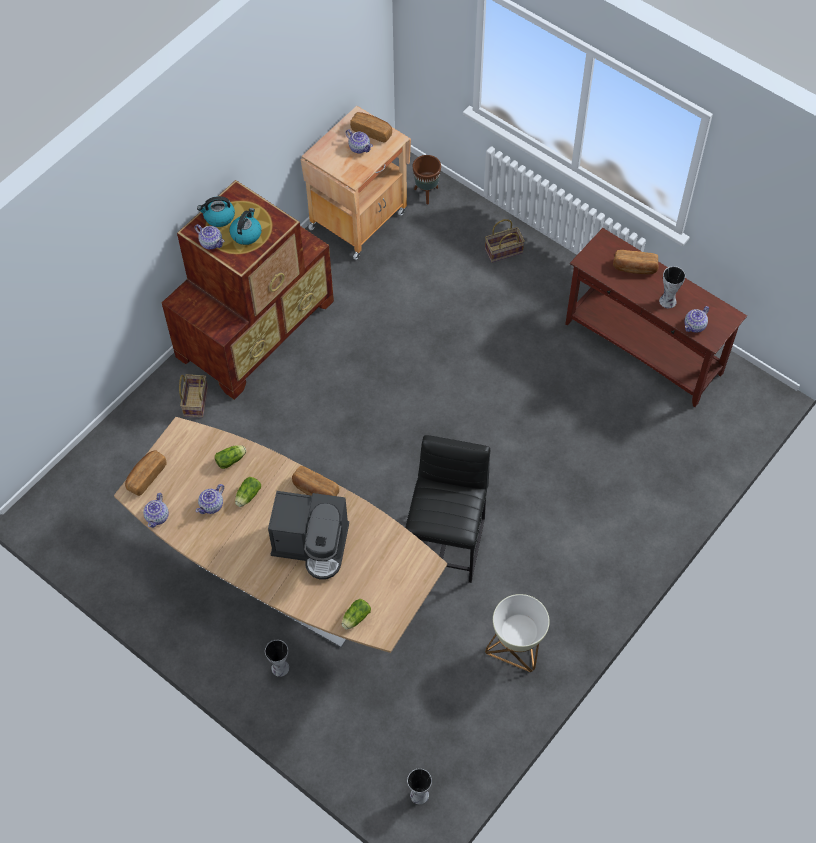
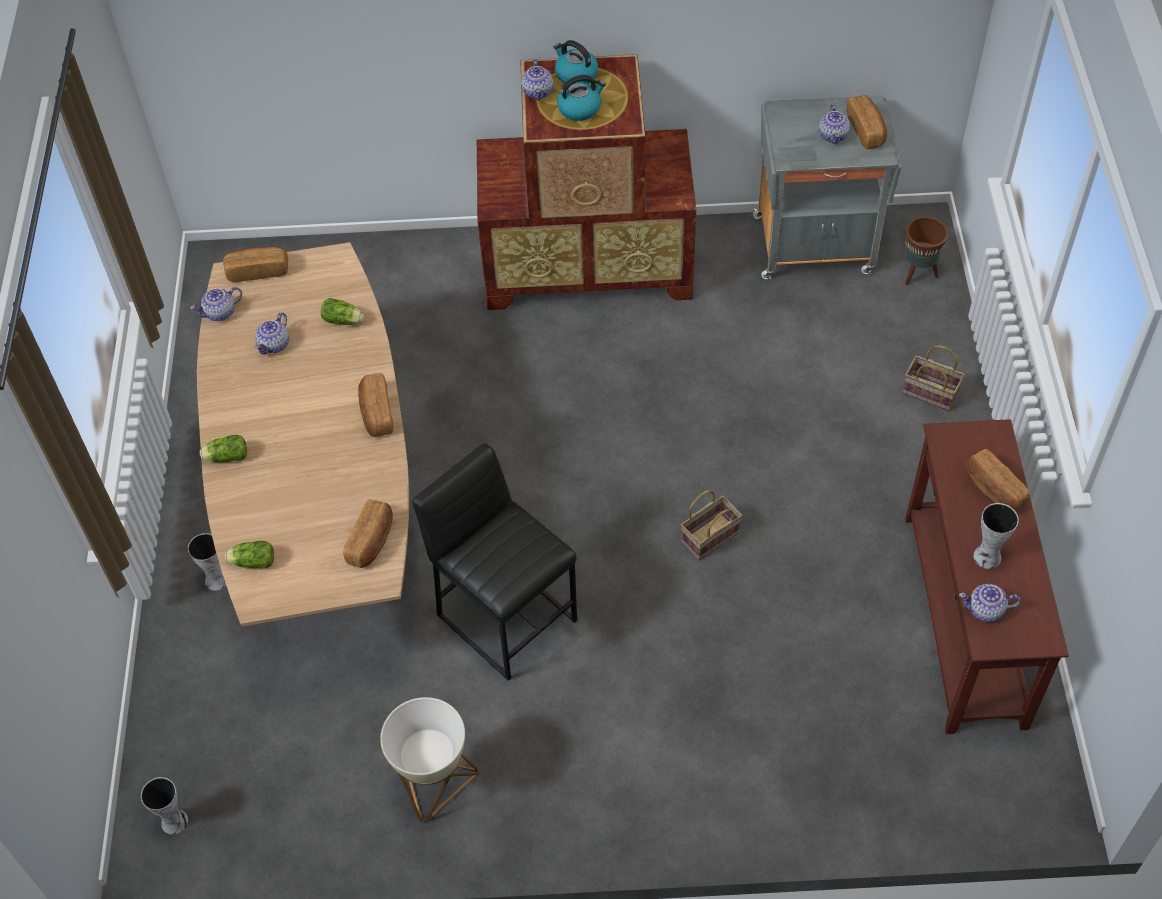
camera: 50 degrees right, 5 degrees down
(195, 401) = (453, 282): basket -> basket (710, 535)
(212, 505) = (274, 344): teapot -> teapot turned 60 degrees counterclockwise
(247, 496) = (313, 364): lettuce -> lettuce (225, 457)
(312, 544) = (307, 459): coffee machine -> none
(359, 219) = (815, 244): brown cart -> grey cart
(399, 552) = (372, 541): none -> bread
(446, 542) = (505, 616): black chair -> black chair turned 105 degrees counterclockwise

